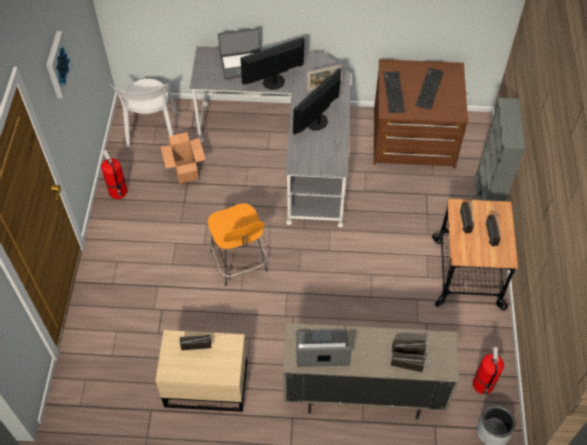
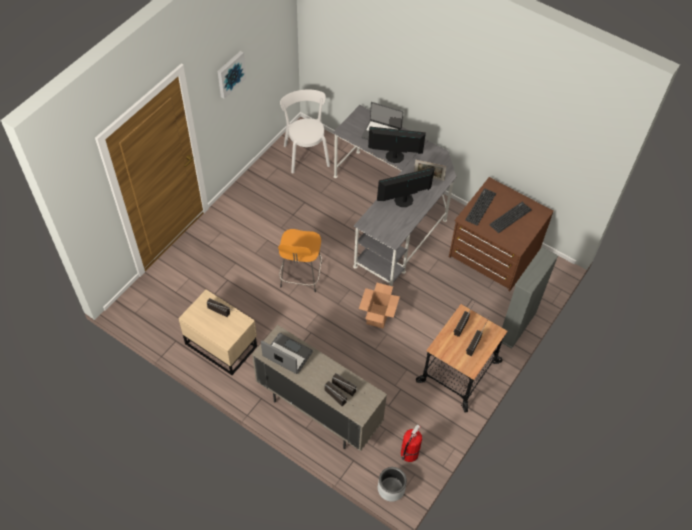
camera: 30 degrees right, 0 degrees up
(118, 192) = (254, 185): fire extinguisher -> none
(152, 131) = (306, 153): white chair -> white chair turned 135 degrees clockwise
(186, 171) = (309, 193): cardboard box -> cardboard box (378, 316)

